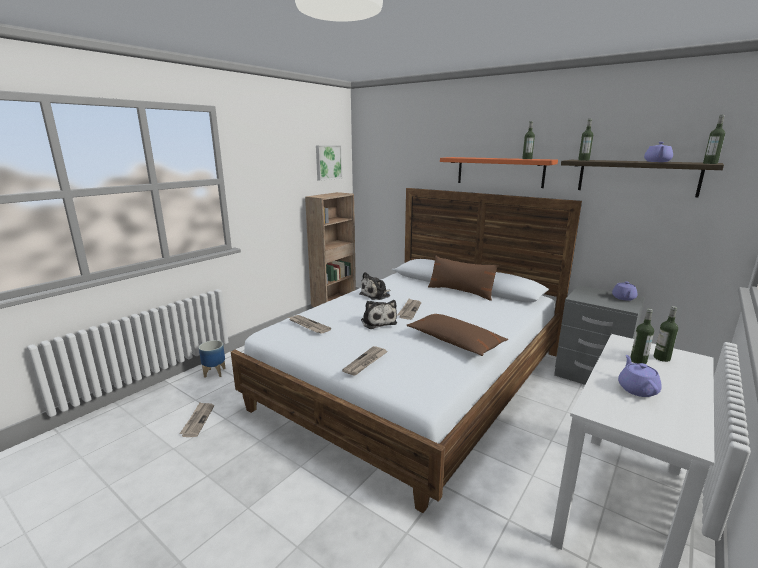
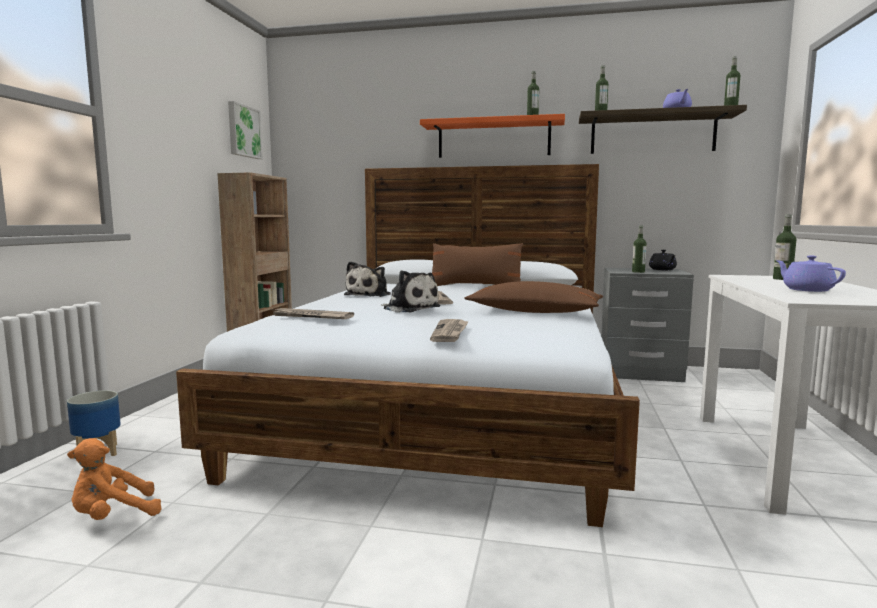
camera: 25 degrees left, 10 degrees down
(197, 420) = (113, 516): newspaper -> orange plush toy
(623, 298) = (662, 270): purple teapot -> black teapot
(638, 361) = (768, 281): bottle -> bottle (638, 272)

